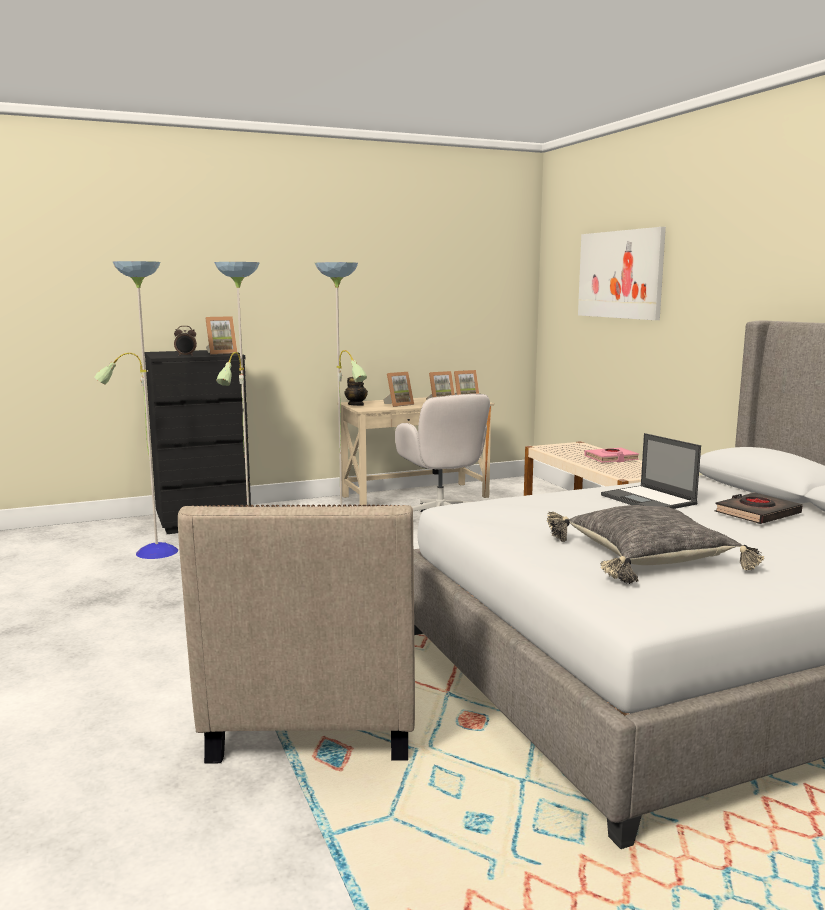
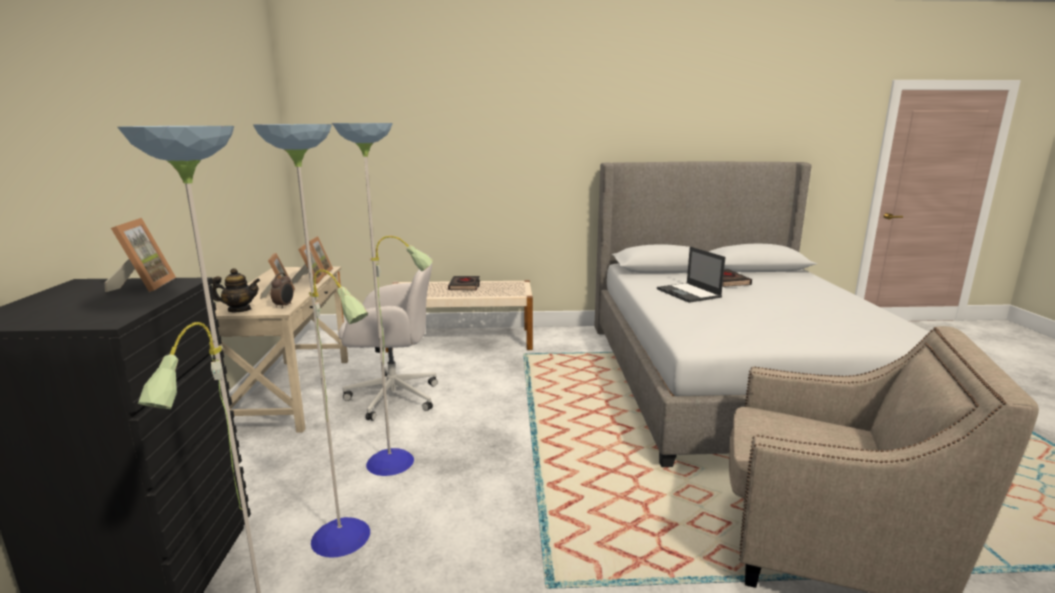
camera: 70 degrees left, 5 degrees up
(186, 356) = (136, 305): alarm clock -> alarm clock (284, 306)
(611, 458) = (465, 286): pink book -> black book
(620, 274) = (423, 129): picture -> none
(648, 554) = (812, 316): pillow -> none
(649, 500) = (689, 293): laptop -> laptop turned 75 degrees clockwise

